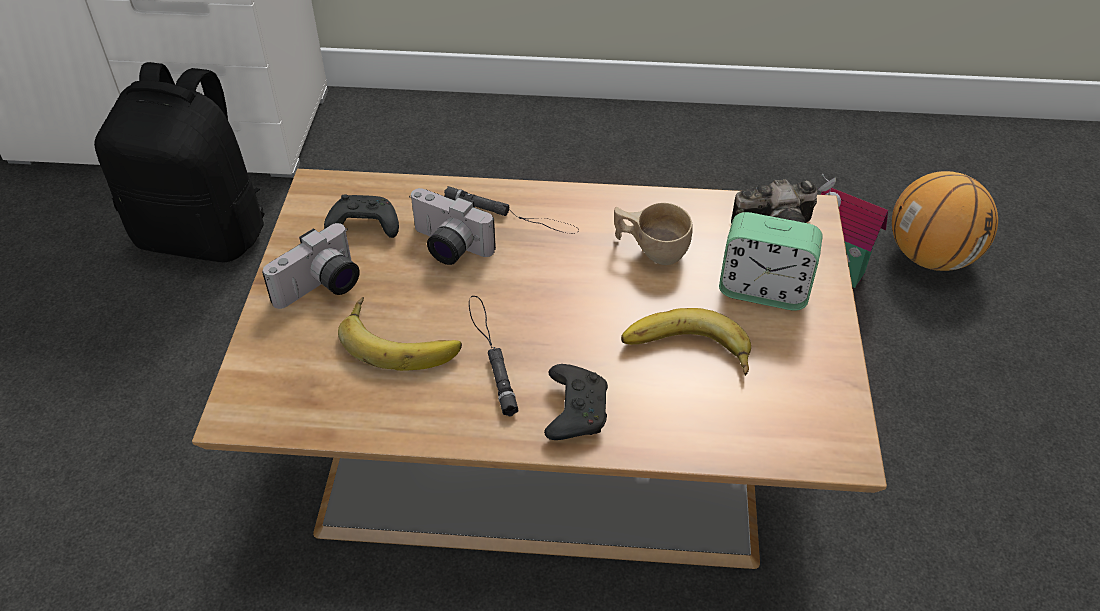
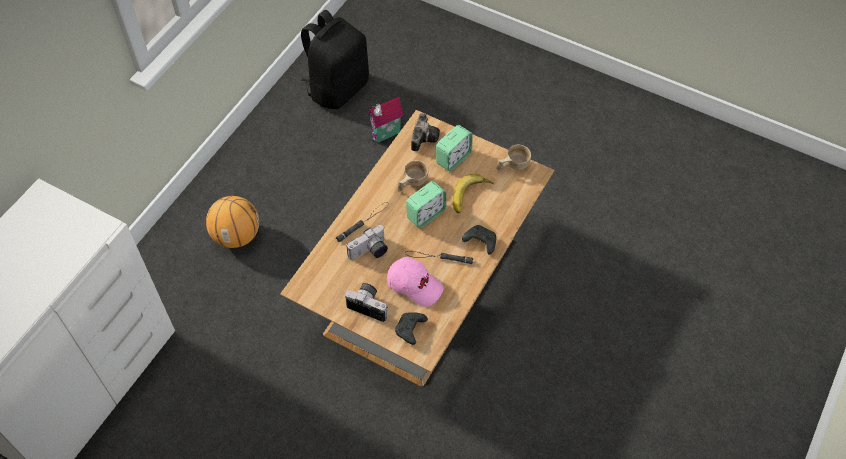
camera: 65 degrees left, 10 degrees up
(205, 234) = (194, 388): black backpack -> black backpack (337, 88)
(321, 288) = (369, 305): camera -> camera turned 45 degrees counterclockwise
(363, 226) = (338, 278): black game controller -> black game controller (410, 330)
(401, 339) = (415, 285): banana -> pink cap
(589, 296) = (426, 214): none -> alarm clock
(826, 398) = (512, 166): none -> beige cup
(931, 256) = (399, 96): basketball -> basketball (236, 235)

